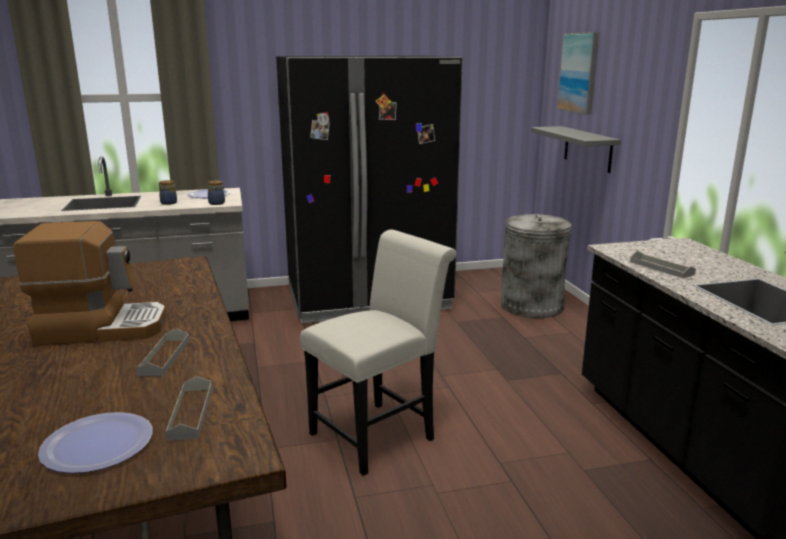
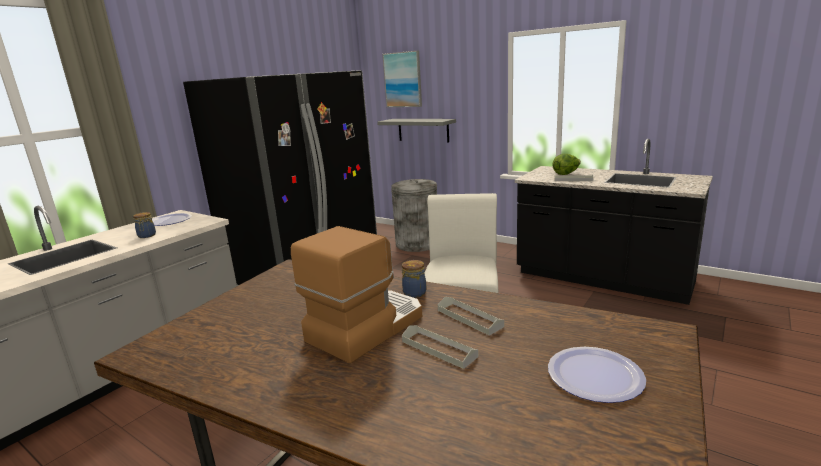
camera: 40 degrees left, 0 degrees up
(190, 413) = (582, 332): grey tray -> grey tray (439, 349)
(217, 203) = (199, 223): jar -> jar (414, 292)
(680, 258) = (566, 174): none -> lettuce

